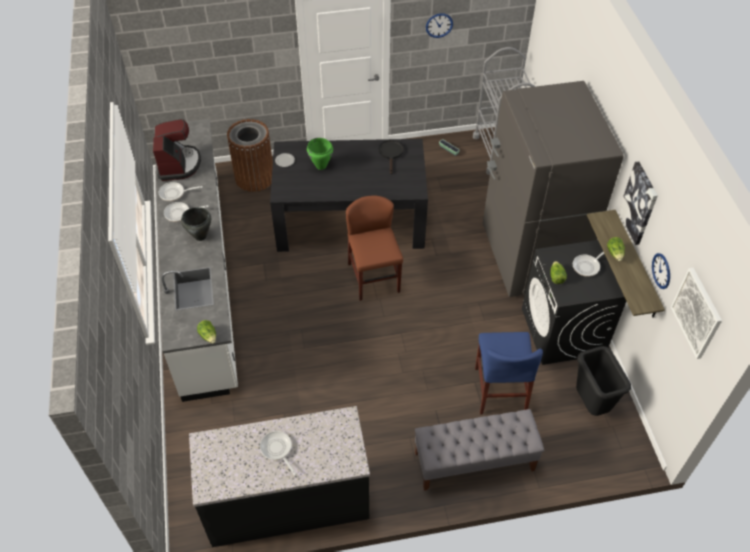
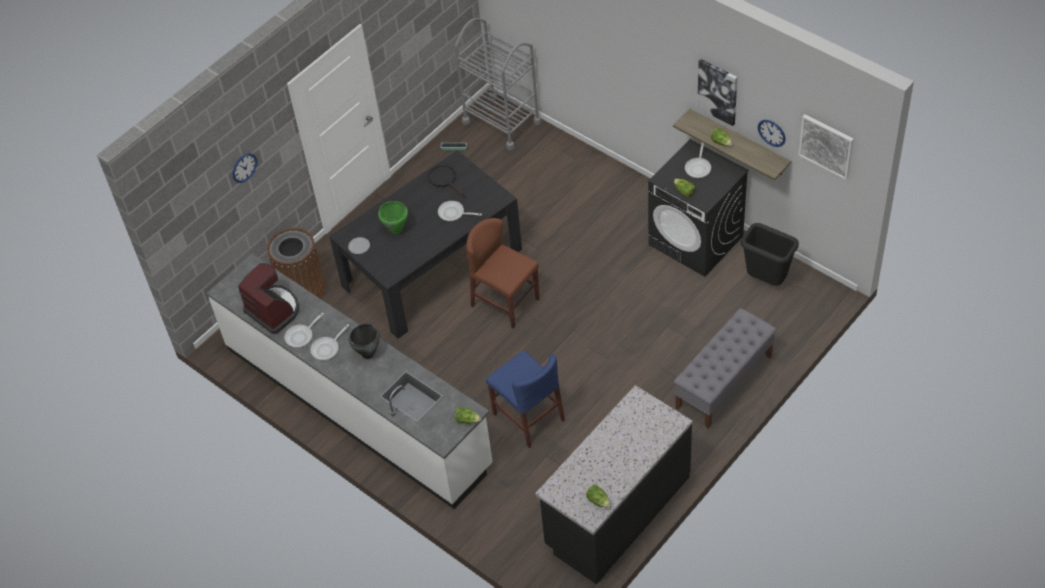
camera: 35 degrees left, 0 degrees up
(225, 480) = (598, 500): none -> lettuce
(277, 450) = (612, 454): frying pan -> frying pan (453, 213)
(439, 25) = (406, 36): wall clock -> wall clock (244, 167)
(500, 389) = (692, 317): blue chair -> blue chair (528, 417)
(529, 257) = (614, 198): grey fridge -> none

